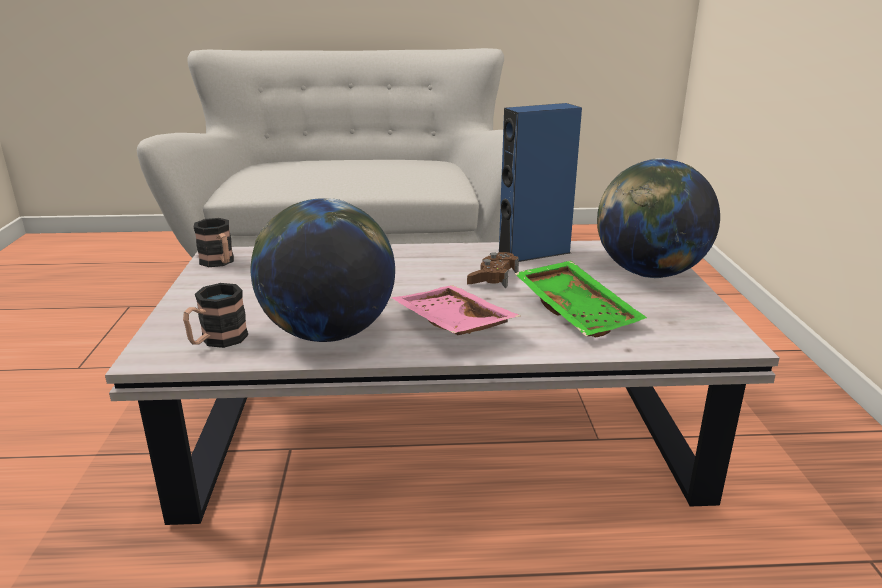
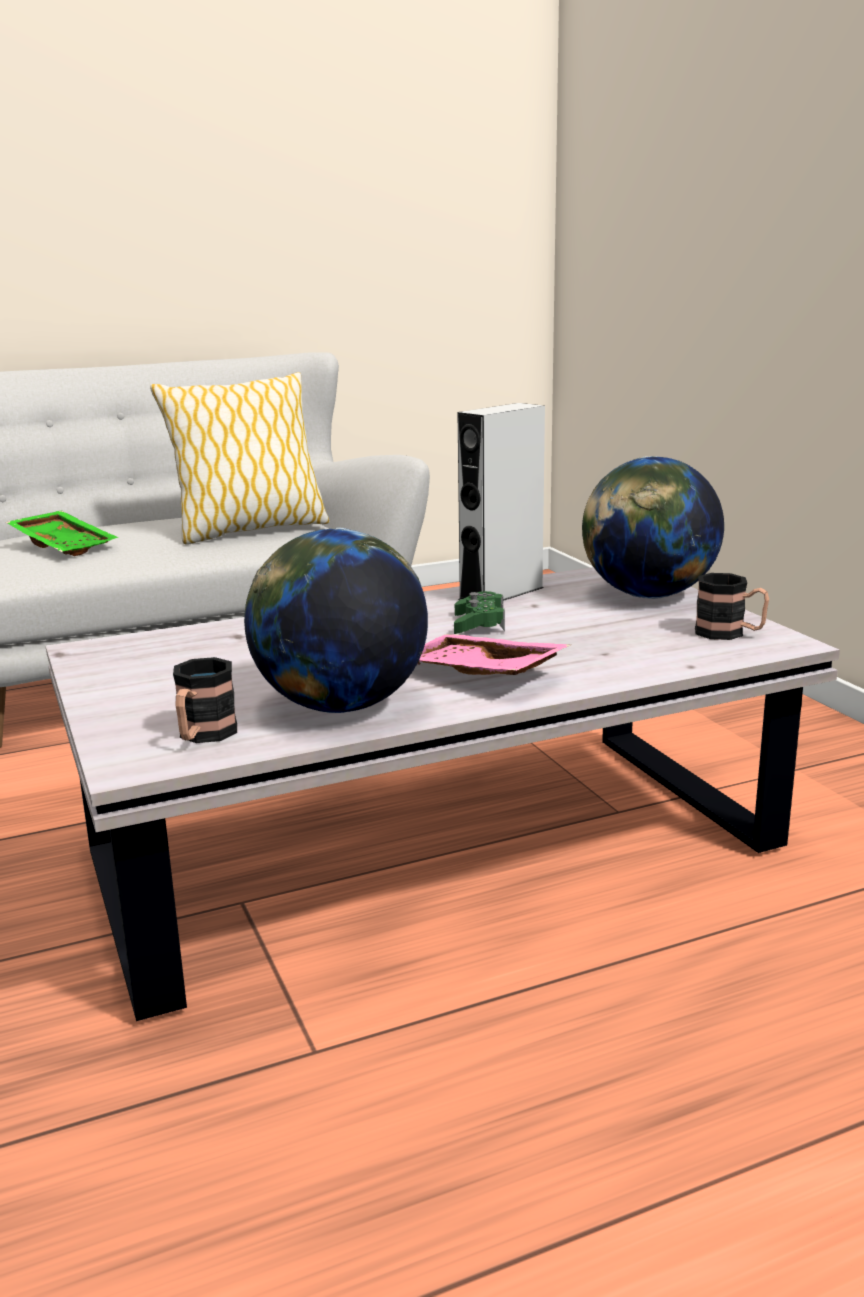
camera: 20 degrees left, 5 degrees down
(219, 263) = (99, 658): mug -> mug (729, 633)
(410, 175) = (249, 530): none -> pillow
(493, 278) = (479, 623): brown game controller -> green game controller
(534, 253) = (501, 593): blue speaker -> grey speaker
(578, 311) = (606, 641): green tray -> green tray (65, 545)

